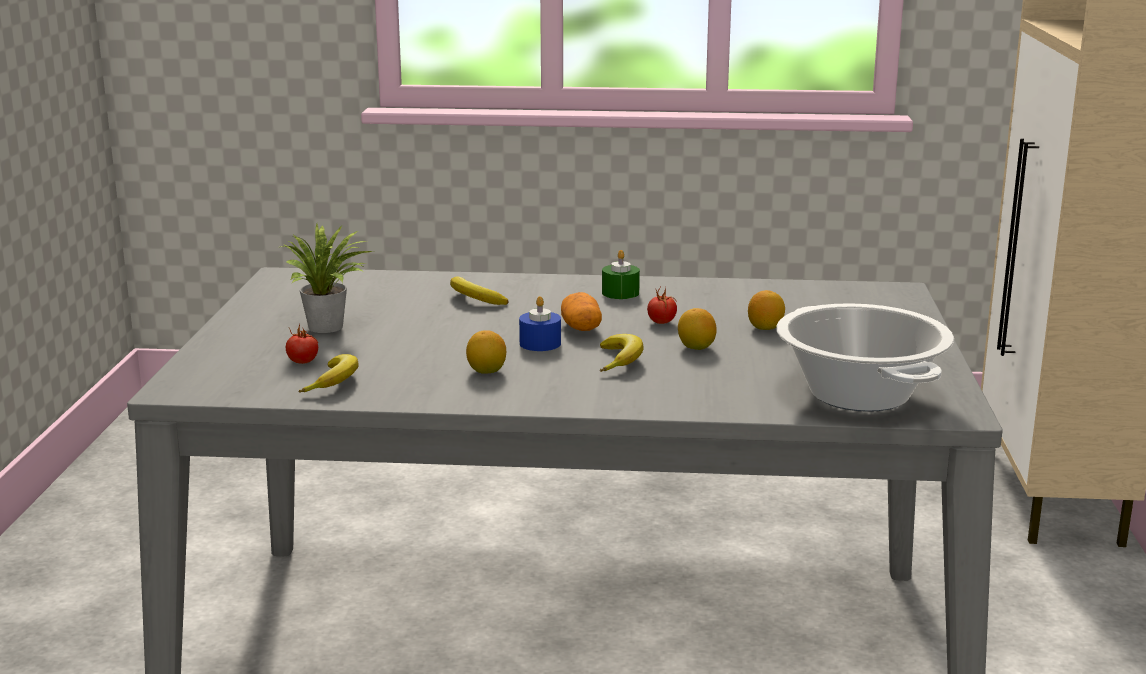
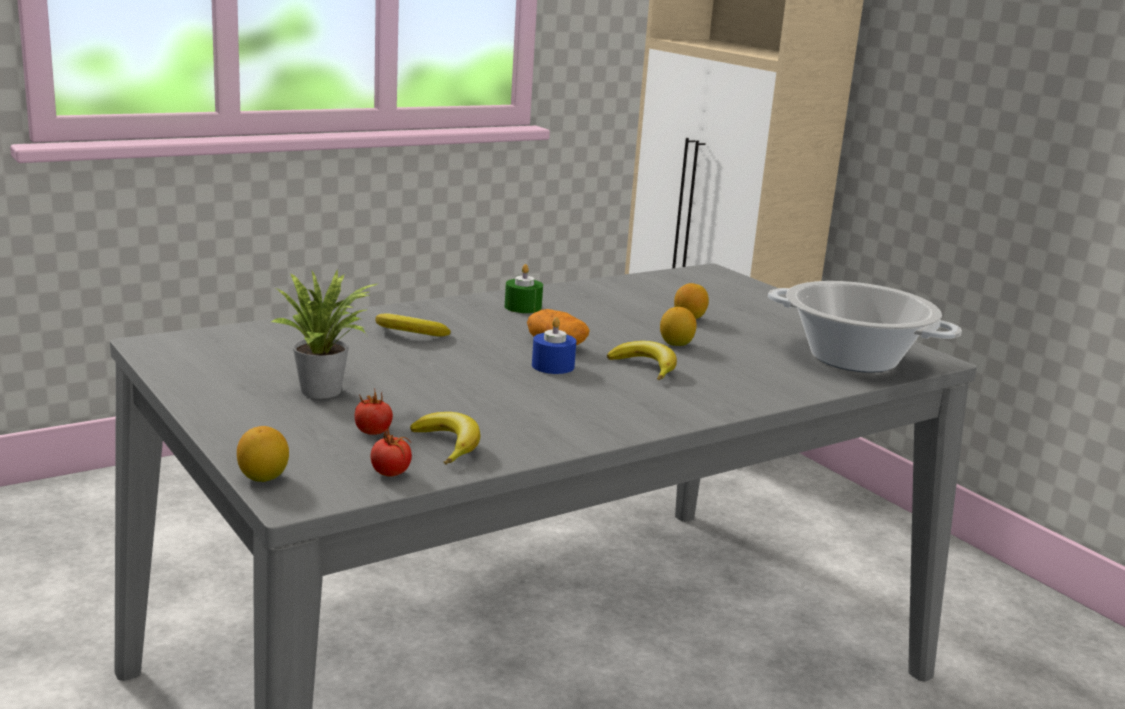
camera: 40 degrees left, 0 degrees up
(486, 371) = (562, 402): lemon -> lemon (263, 478)
(662, 322) = (607, 327): tomato -> tomato (390, 473)

